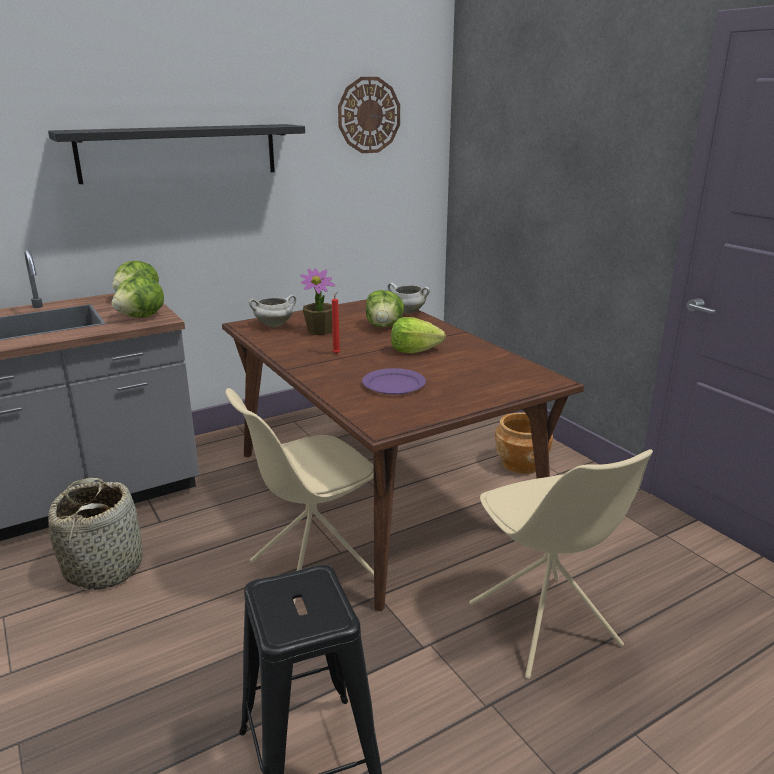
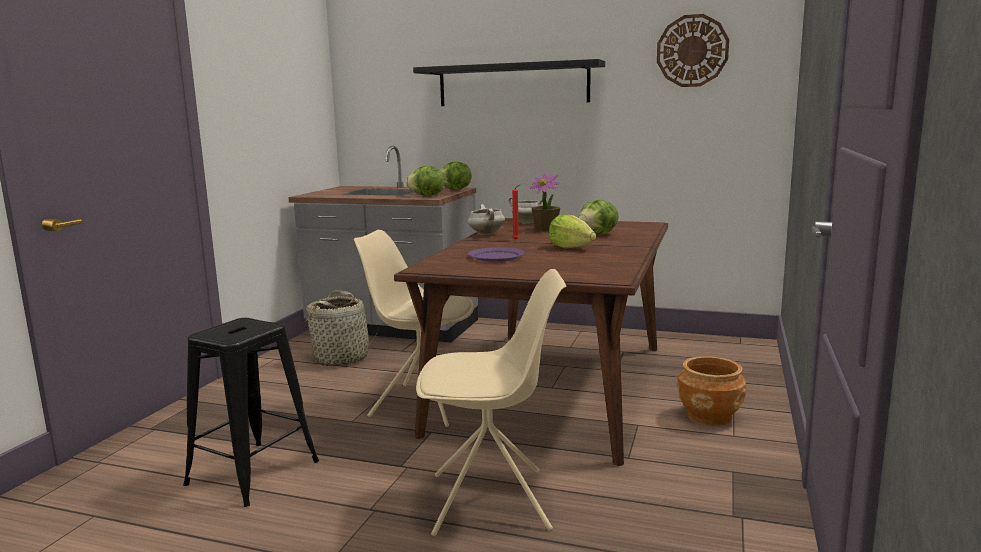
camera: 50 degrees right, 10 degrees down
(407, 312) = (645, 231): white cooking pot -> white cooking pot (486, 234)
(544, 626) = (492, 501): beige chair -> beige chair turned 120 degrees counterclockwise

